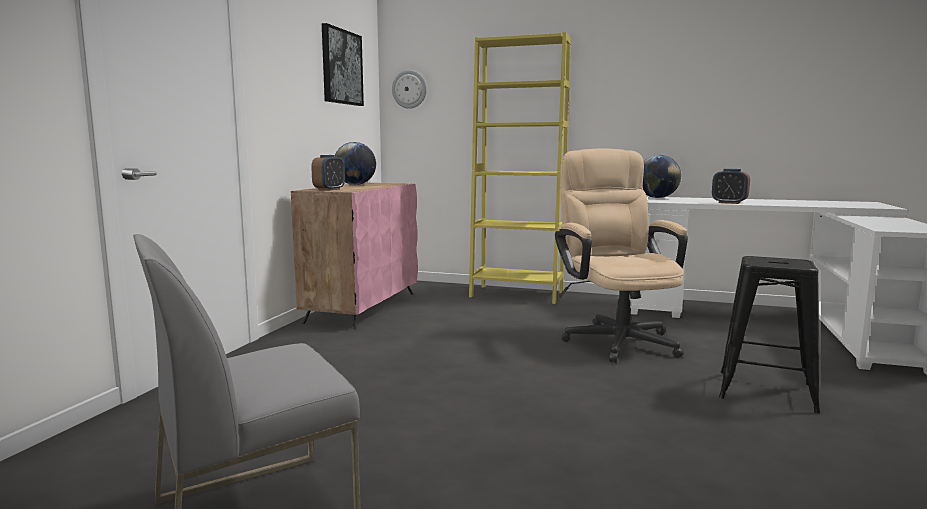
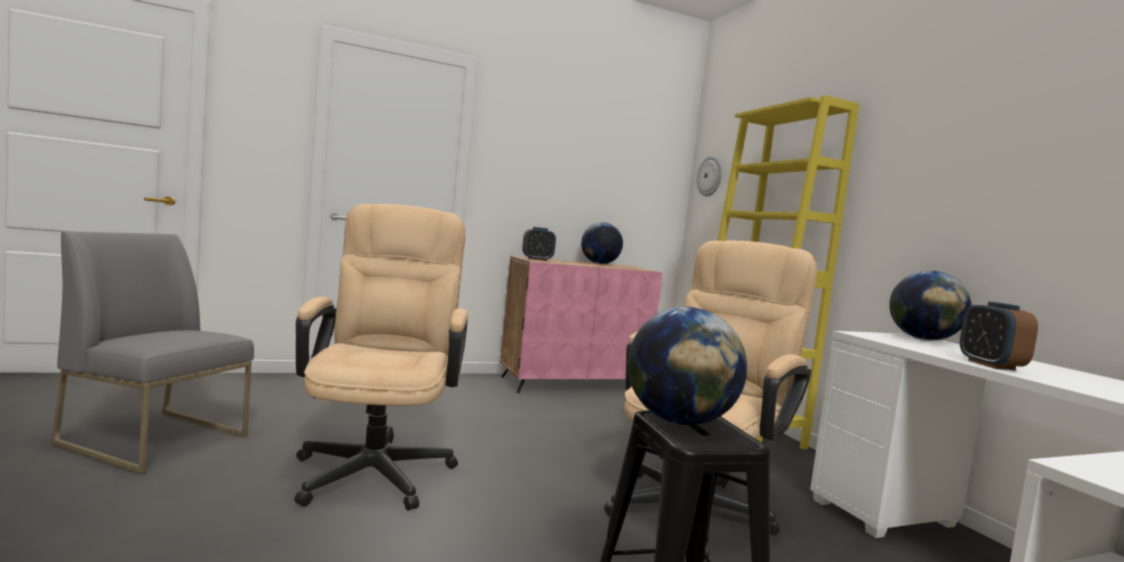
camera: 50 degrees right, 5 degrees down
(341, 67) = (620, 152): picture -> none
(462, 412) = (378, 466): none -> beige office chair
(768, 262) = (678, 421): none -> globe

